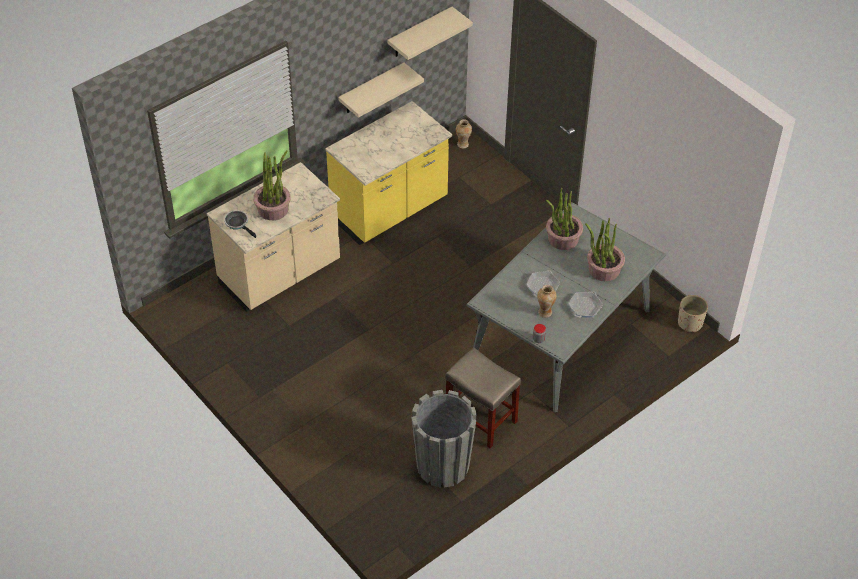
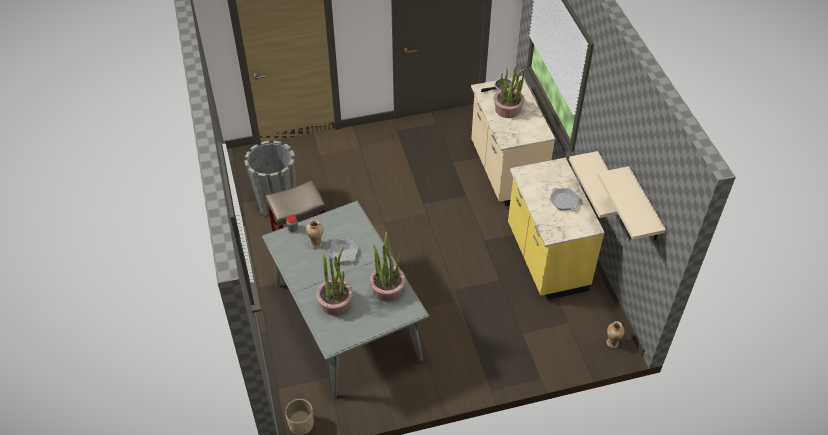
camera: 115 degrees right, 0 degrees up
(585, 307) = (304, 271): frying pan -> frying pan (564, 201)

